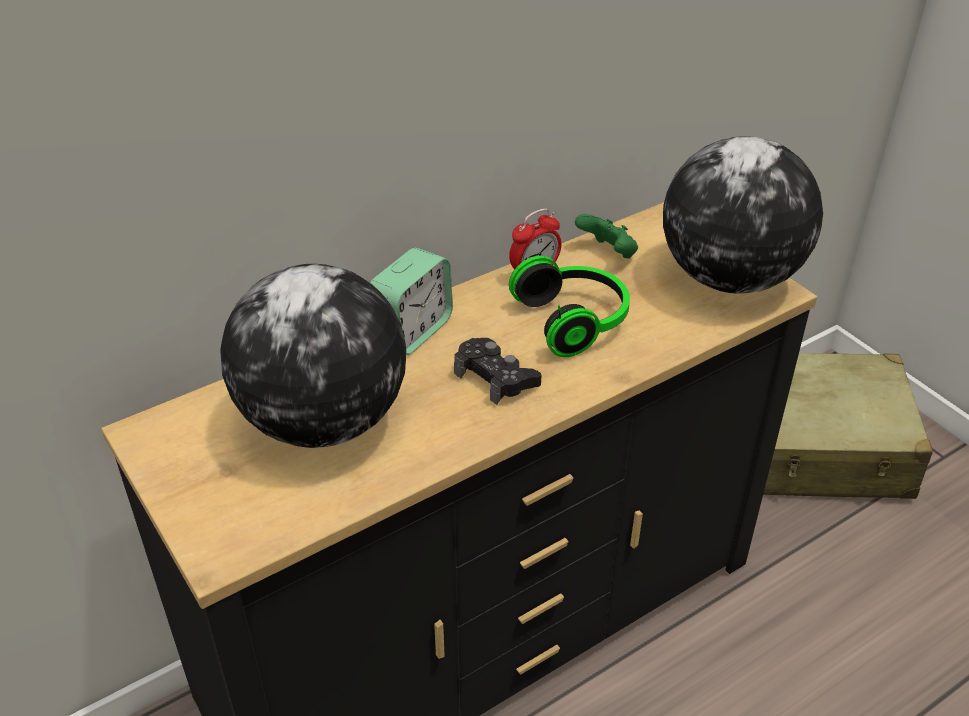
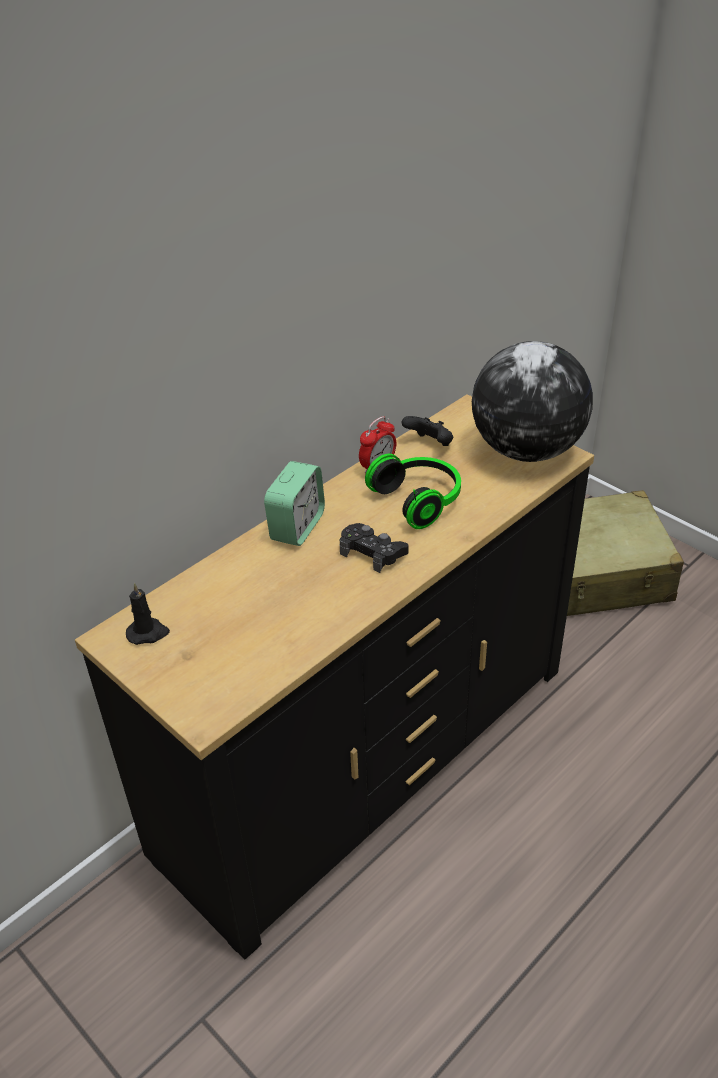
camera: 10 degrees left, 0 degrees up
(189, 434) = (148, 633): none -> black candle
(323, 422) = (250, 607): globe -> none
(608, 253) = (430, 444): green game controller -> black game controller

